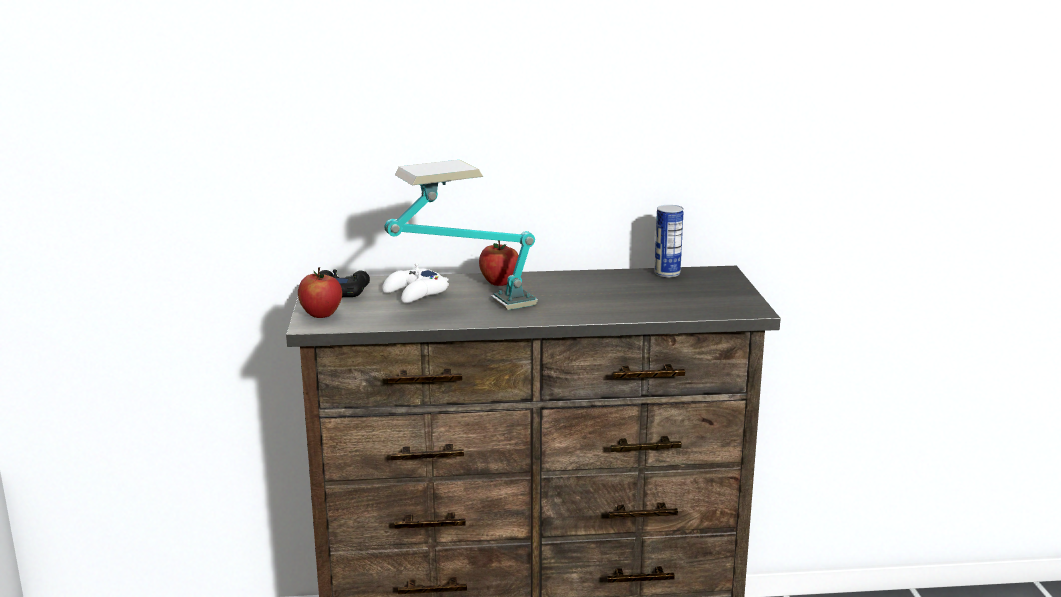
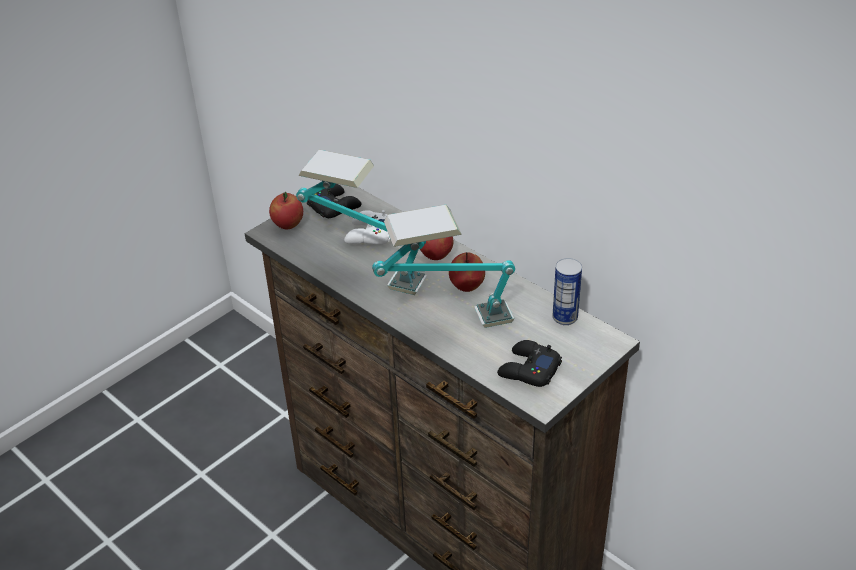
camera: 50 degrees right, 20 degrees up
(563, 287) = (467, 286): none -> apple
(598, 307) = (446, 325): none -> table lamp
(707, 302) = (528, 370): none -> black game controller

